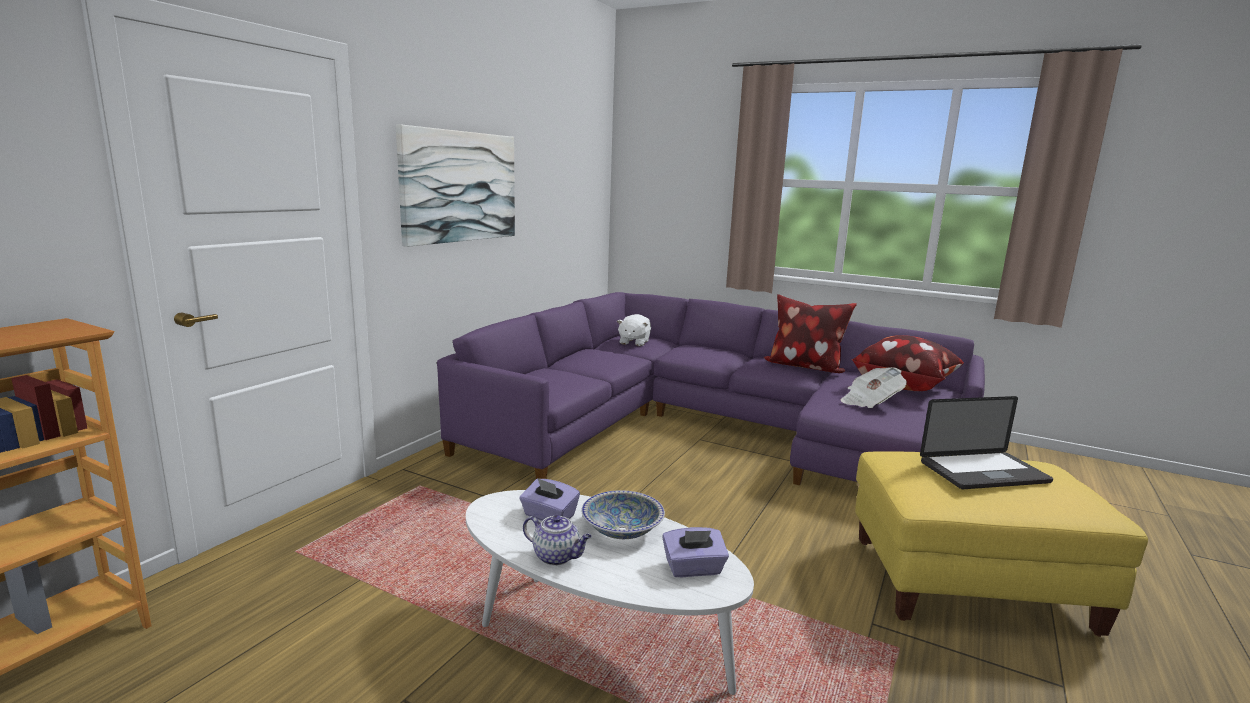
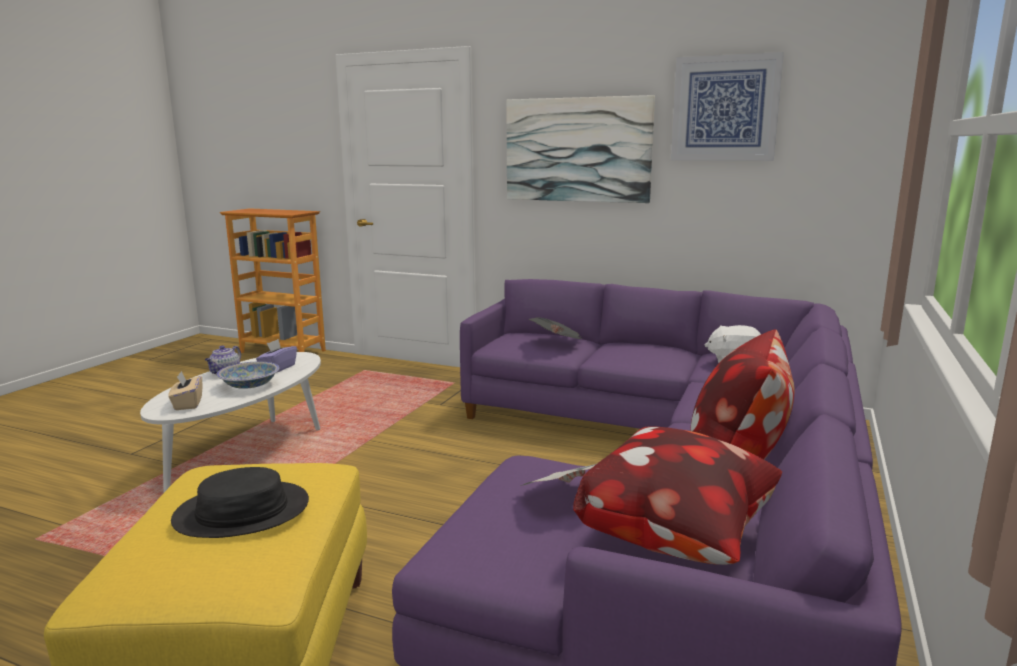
camera: 85 degrees right, 0 degrees up
(545, 153) = (725, 108): none -> picture
(557, 375) = (557, 343): none -> newspaper
(693, 569) = (187, 404): purple tissue box -> beige tissue box
(983, 472) = (242, 512): laptop -> black hat

